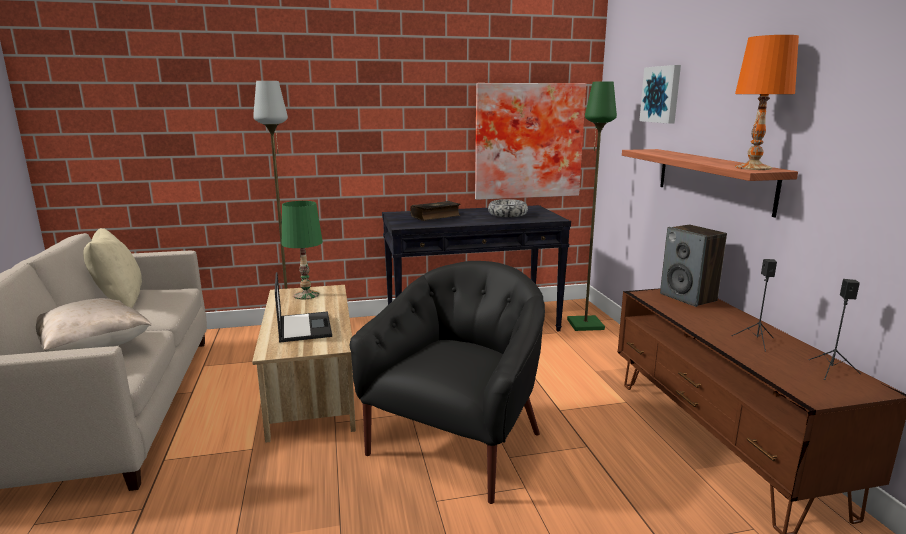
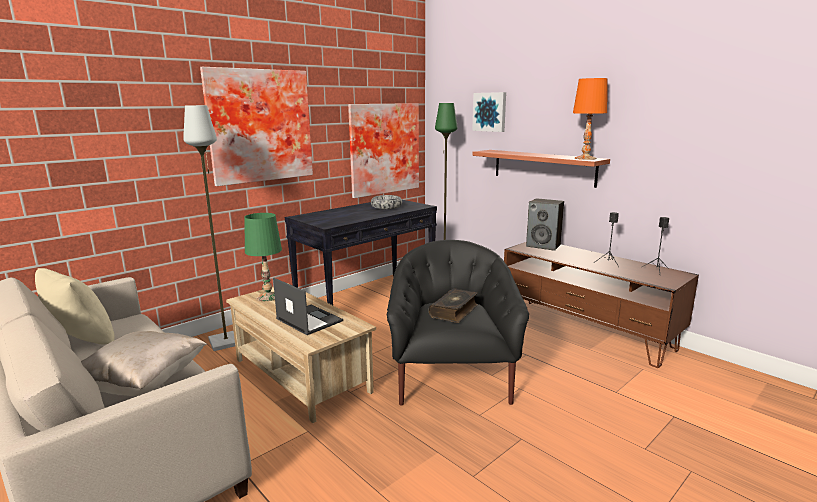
camera: 30 degrees left, 0 degrees up
(357, 106) = (259, 126): none -> picture
(436, 216) = (337, 215): book -> book (454, 311)

